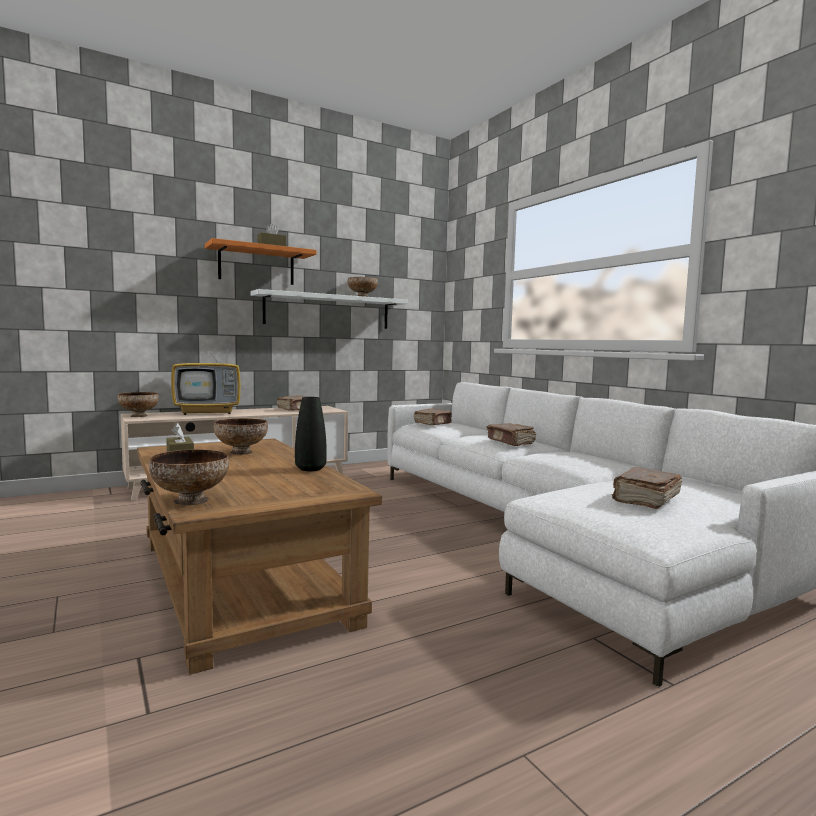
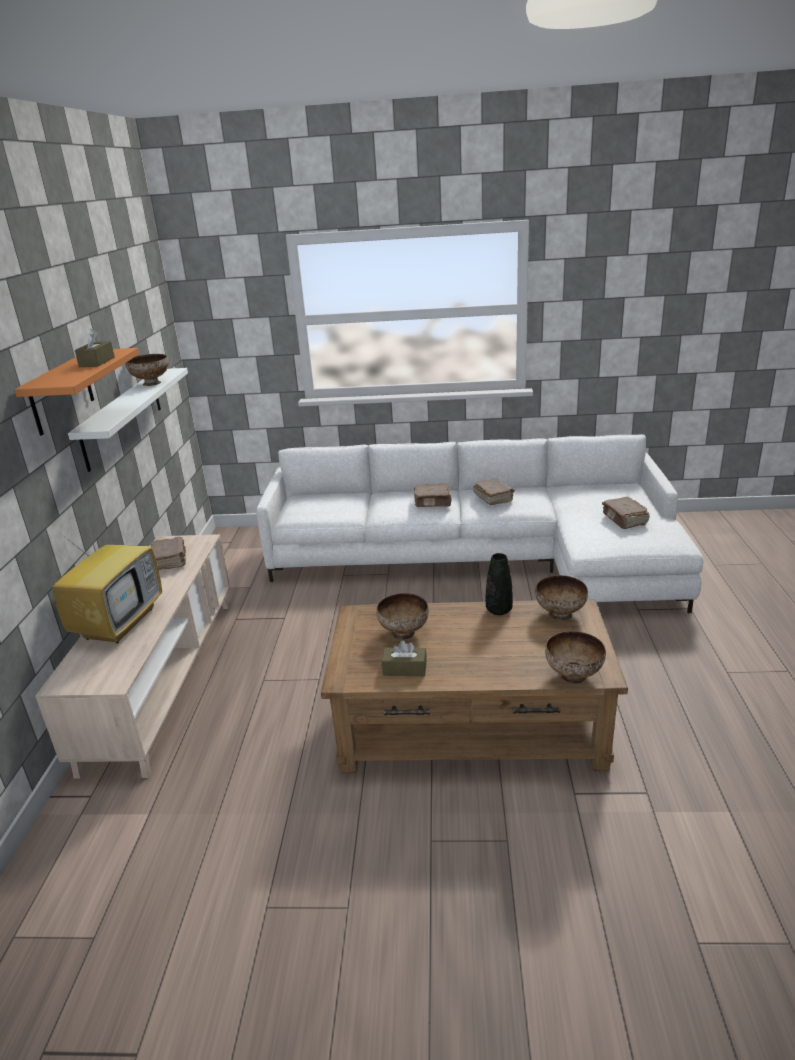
camera: 55 degrees left, 20 degrees up
(139, 416) = (86, 679): bowl -> bowl (560, 614)
(433, 424) = (310, 508): brown book -> brown book (493, 498)

